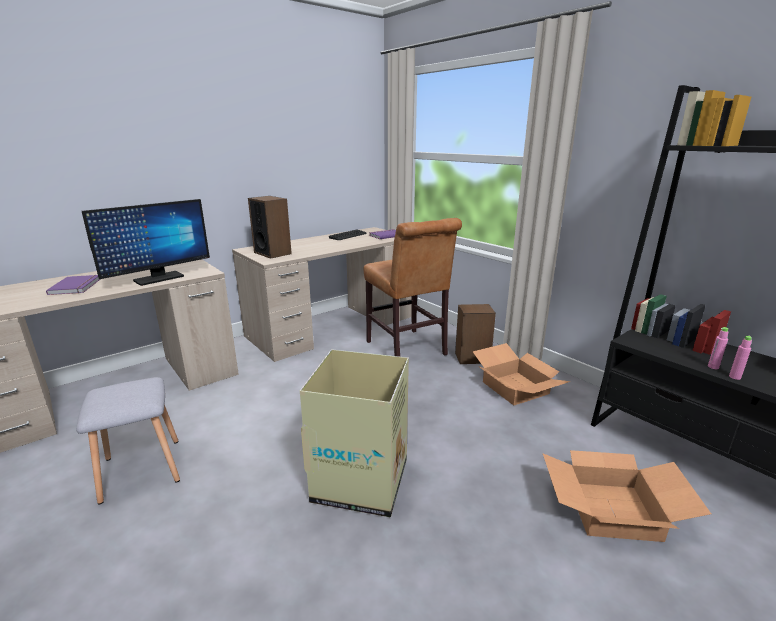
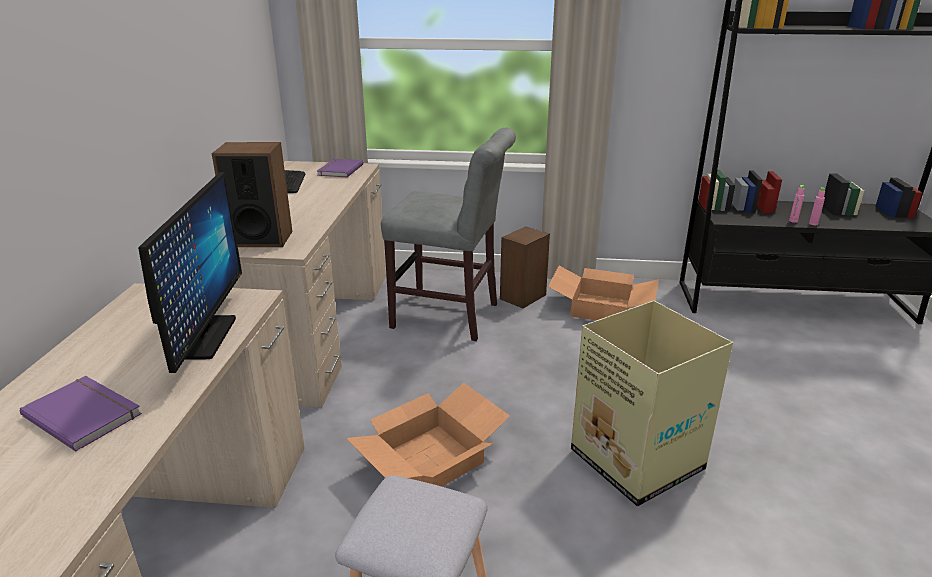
camera: 45 degrees left, 5 degrees up
(408, 350) = (451, 317): brown chair -> grey chair
(613, 509) = (790, 366): cardboard box -> cardboard box (431, 458)

